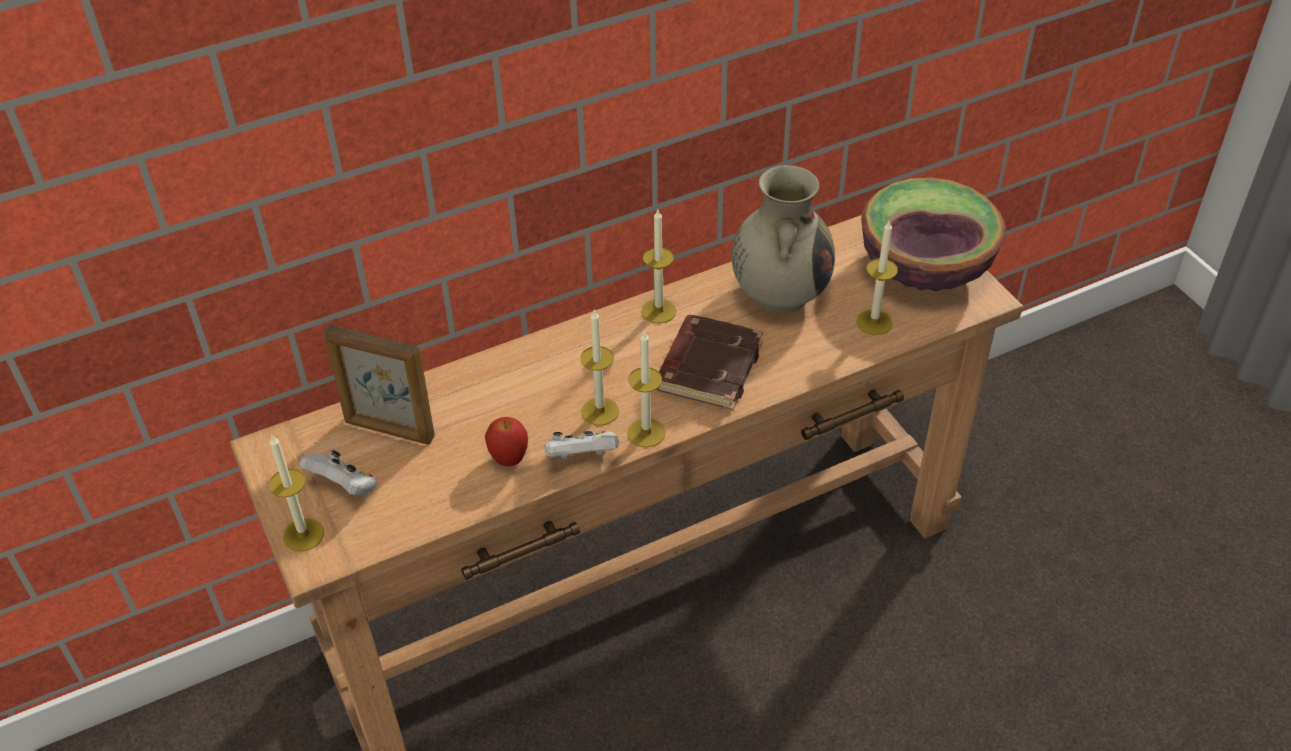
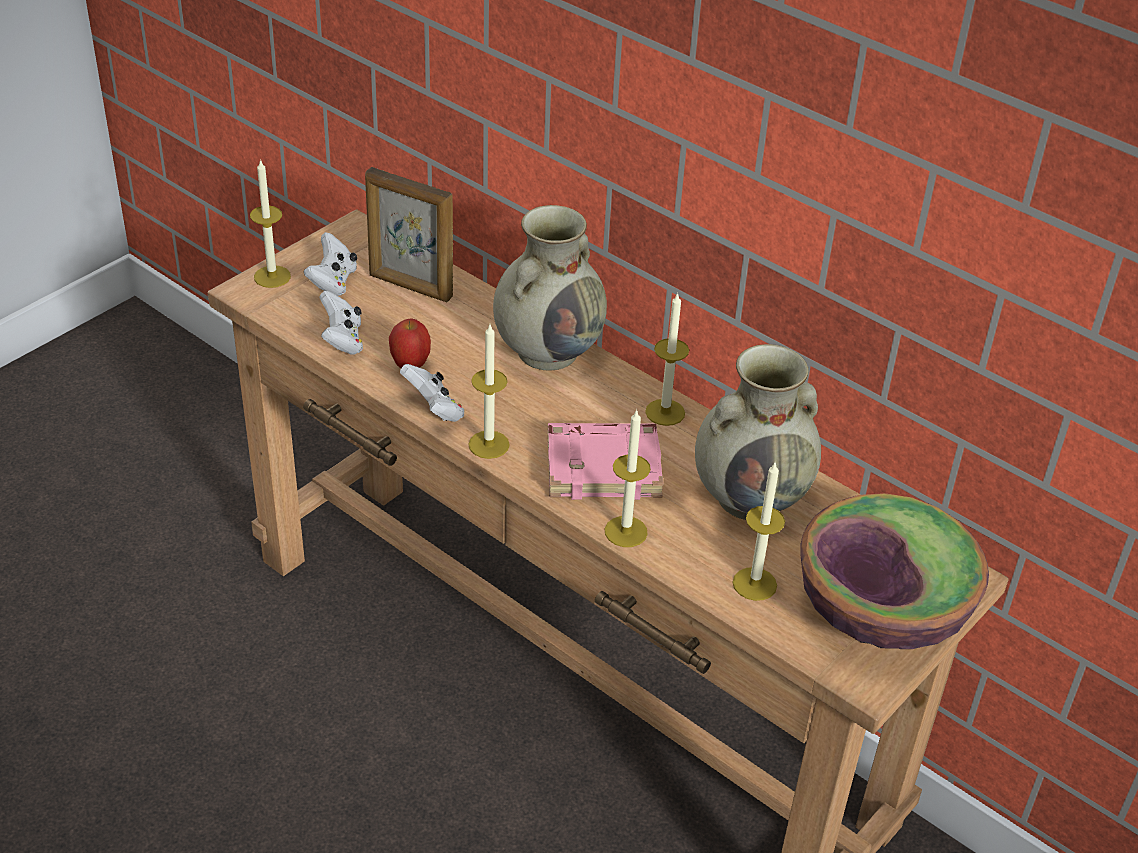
camera: 65 degrees right, 5 degrees down
(389, 430) = (410, 287): picture frame -> picture frame turned 60 degrees counterclockwise
(443, 501) = (342, 340): none -> white game controller
(540, 359) = (549, 350): none -> beige vase
(600, 411) = (501, 407): candle -> candle (626, 531)
(708, 367) = (604, 466): brown book -> pink book

